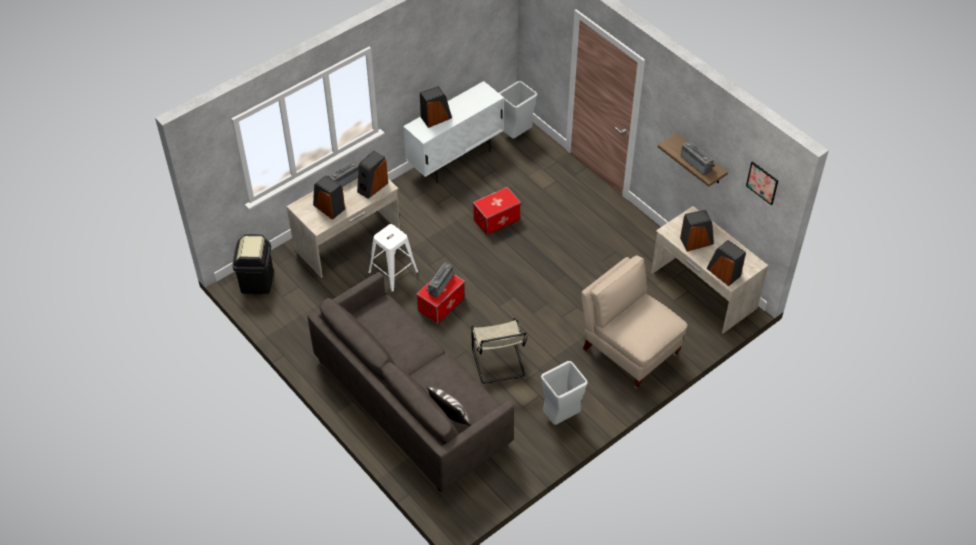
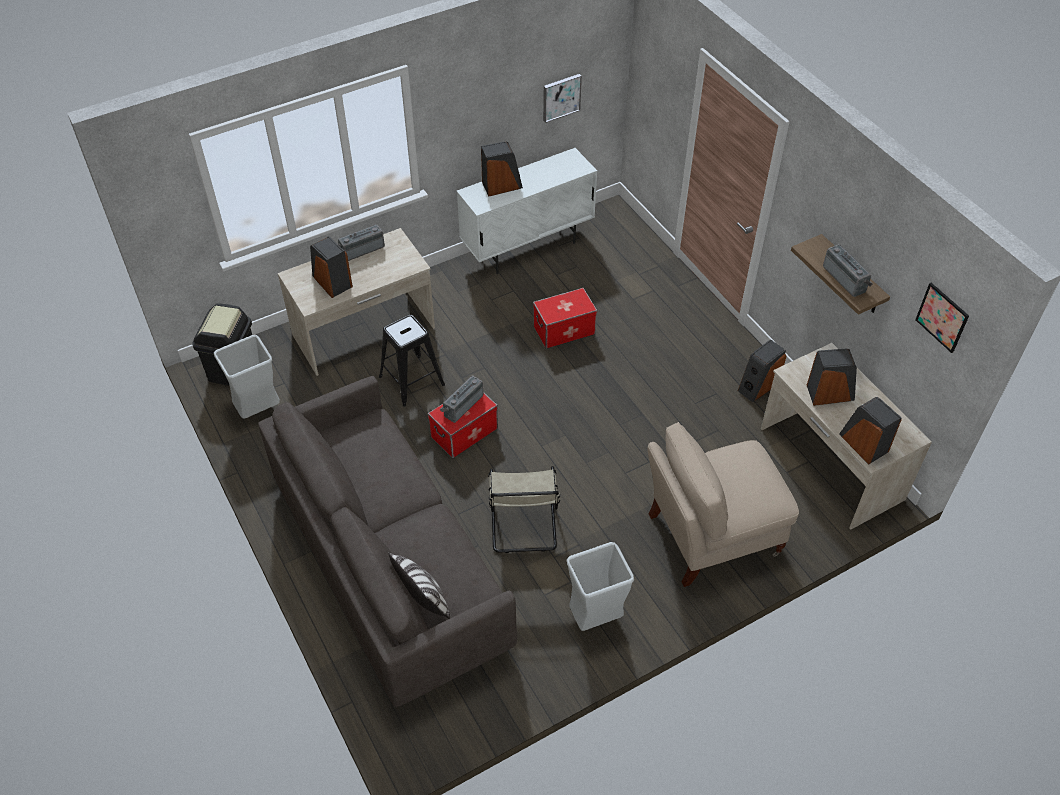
camera: 10 degrees right, 0 degrees up
(372, 187) = (396, 262): speaker -> speaker (758, 386)
(393, 272) = (411, 381): white stool -> black stool
(472, 48) = (561, 97): none -> picture
(517, 134) = (613, 226): grey trash can -> grey trash can (259, 410)
(629, 351) = (711, 535): beige chair -> beige chair turned 75 degrees counterclockwise

